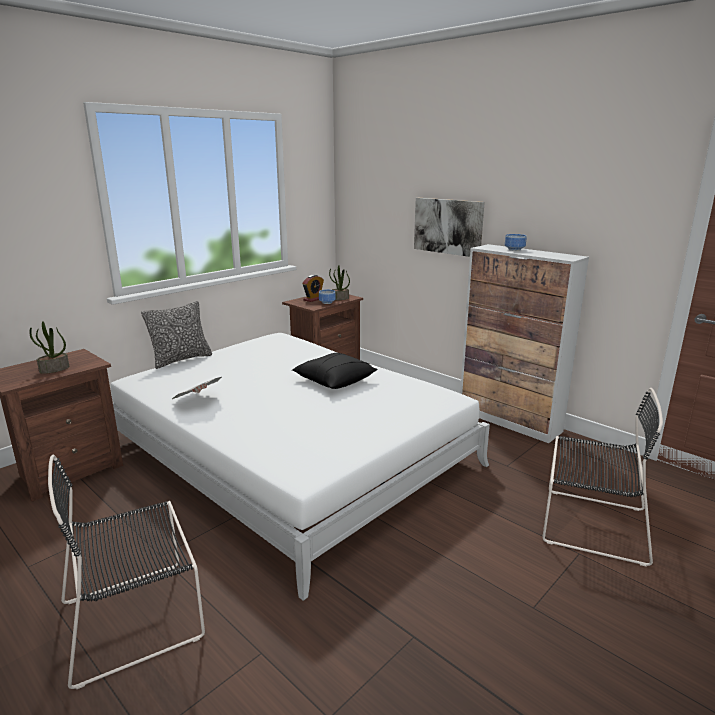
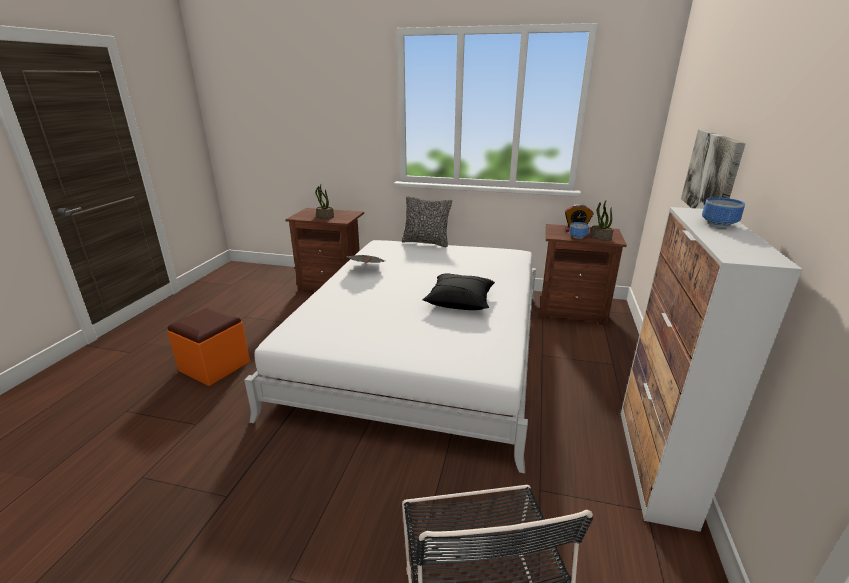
camera: 60 degrees right, 5 degrees up
(137, 617) = (215, 366): black chair -> orange ottoman

